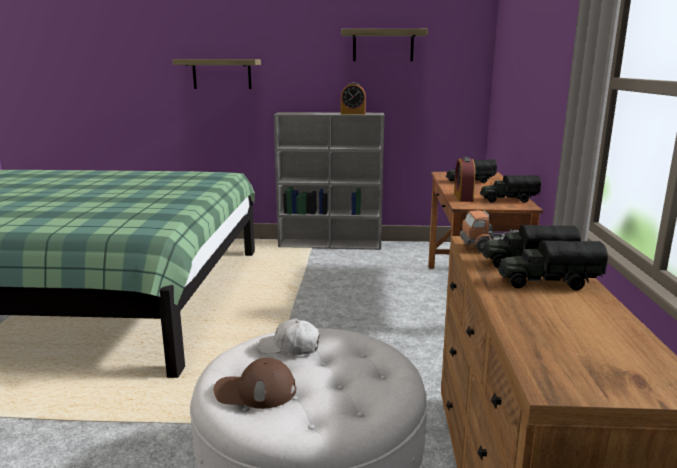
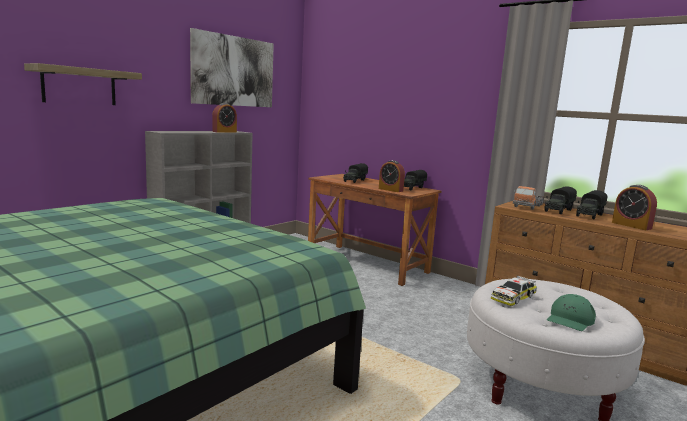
camera: 55 degrees left, 5 degrees down
(255, 391) = (570, 319): brown cap -> green cap
(290, 347) = (513, 297): white cap -> toy car
(383, 45) = (234, 71): shelf -> picture
(535, 314) = (631, 225): none -> alarm clock

